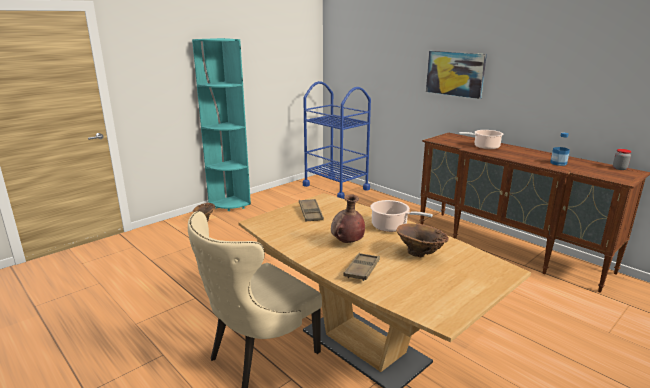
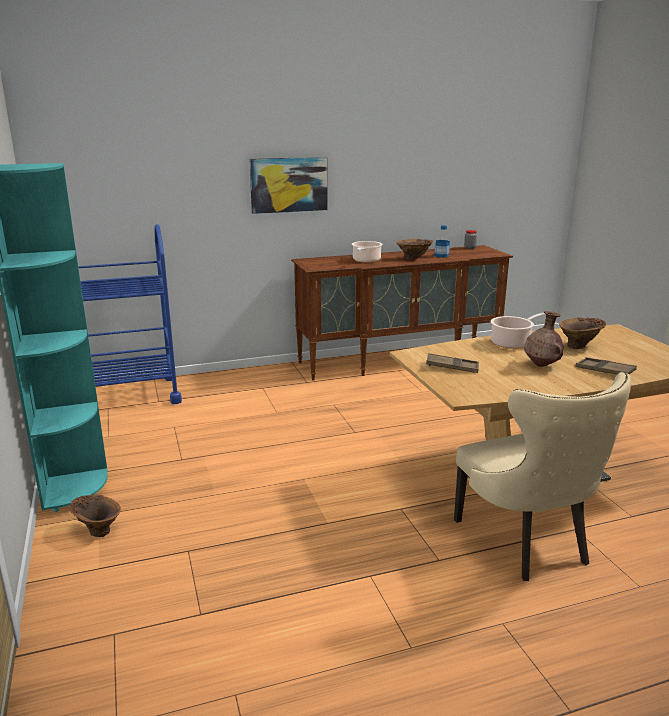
camera: 65 degrees left, 0 degrees up
(524, 157) = (414, 259): none -> brown vase

